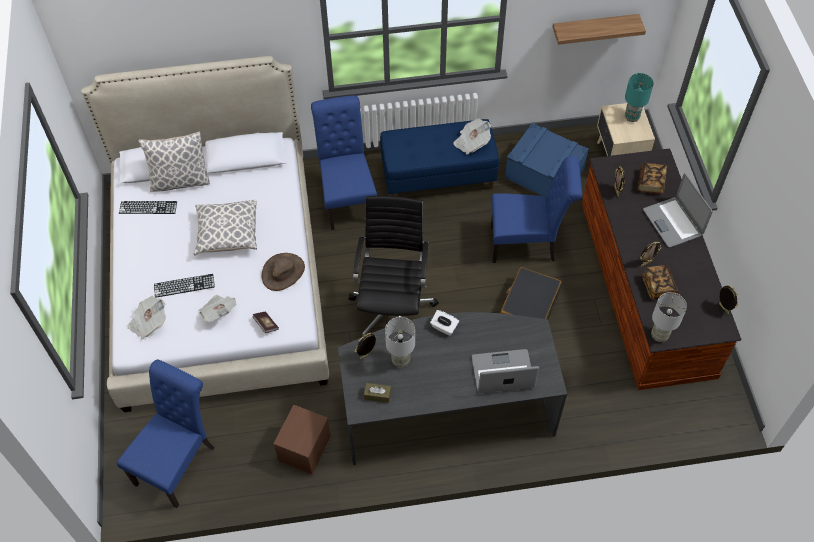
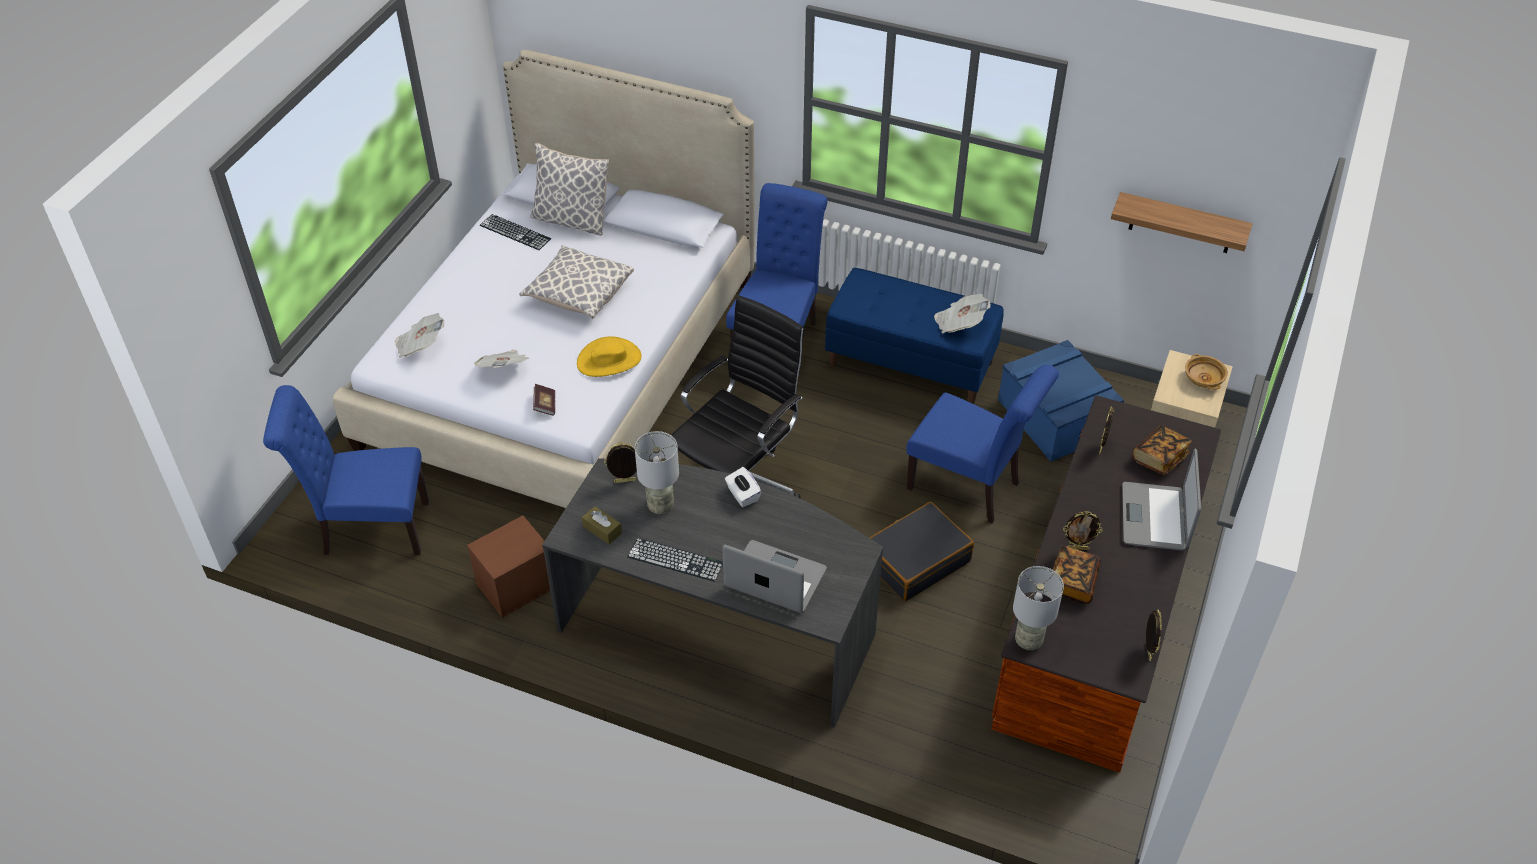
camera: 30 degrees right, 10 degrees down
(178, 462) = (369, 529): blue chair -> blue chair turned 150 degrees counterclockwise
(184, 285) = (488, 325): keyboard -> keyboard (675, 560)
(283, 272) = (609, 360): brown hat -> yellow hat
(631, 117) = (1203, 379): turquoise table lamp -> beige bowl

